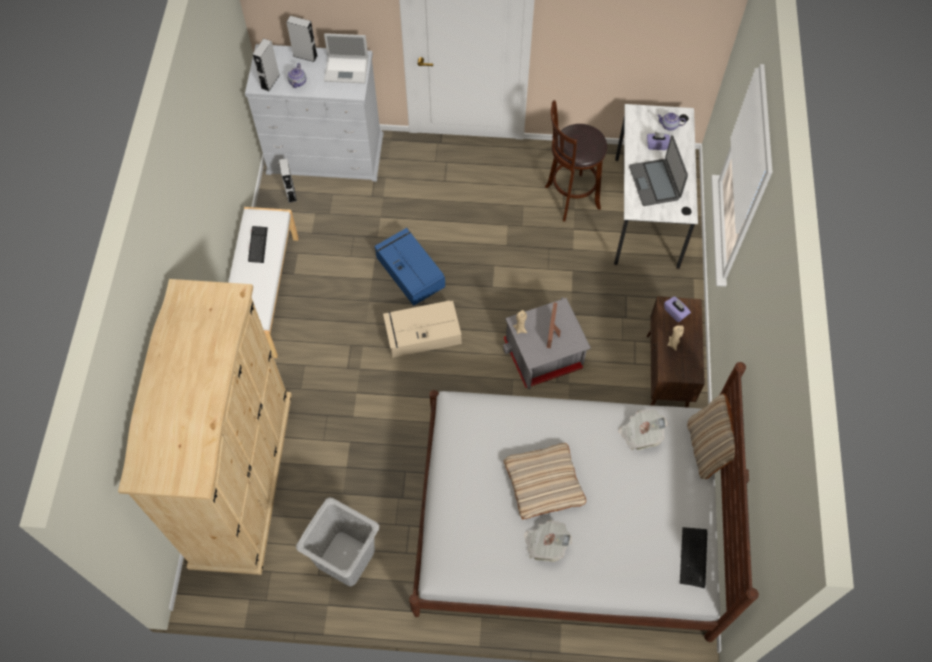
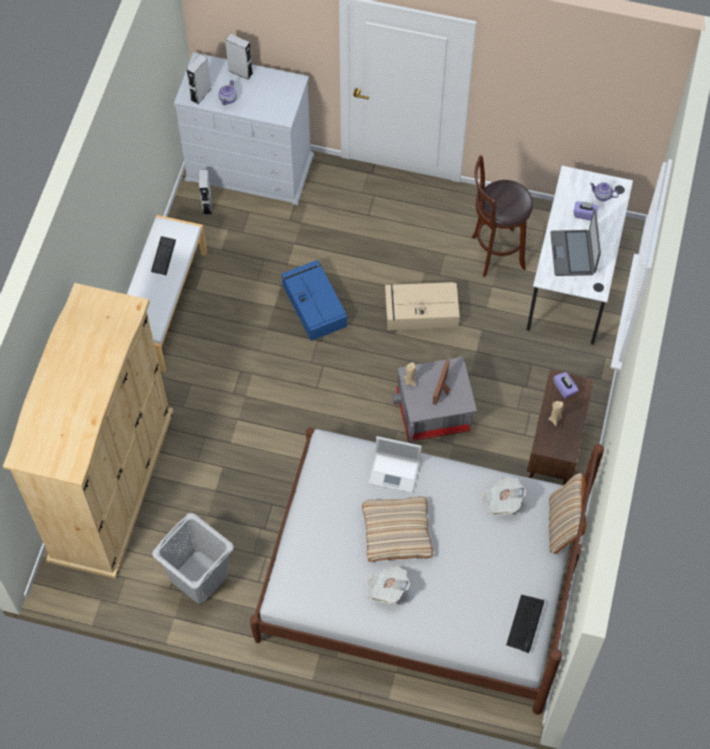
camera: 10 degrees right, 0 degrees up
(347, 69) = (280, 92): laptop -> laptop (395, 472)
(421, 334) = (314, 370): beige storage box -> beige storage box (420, 311)

